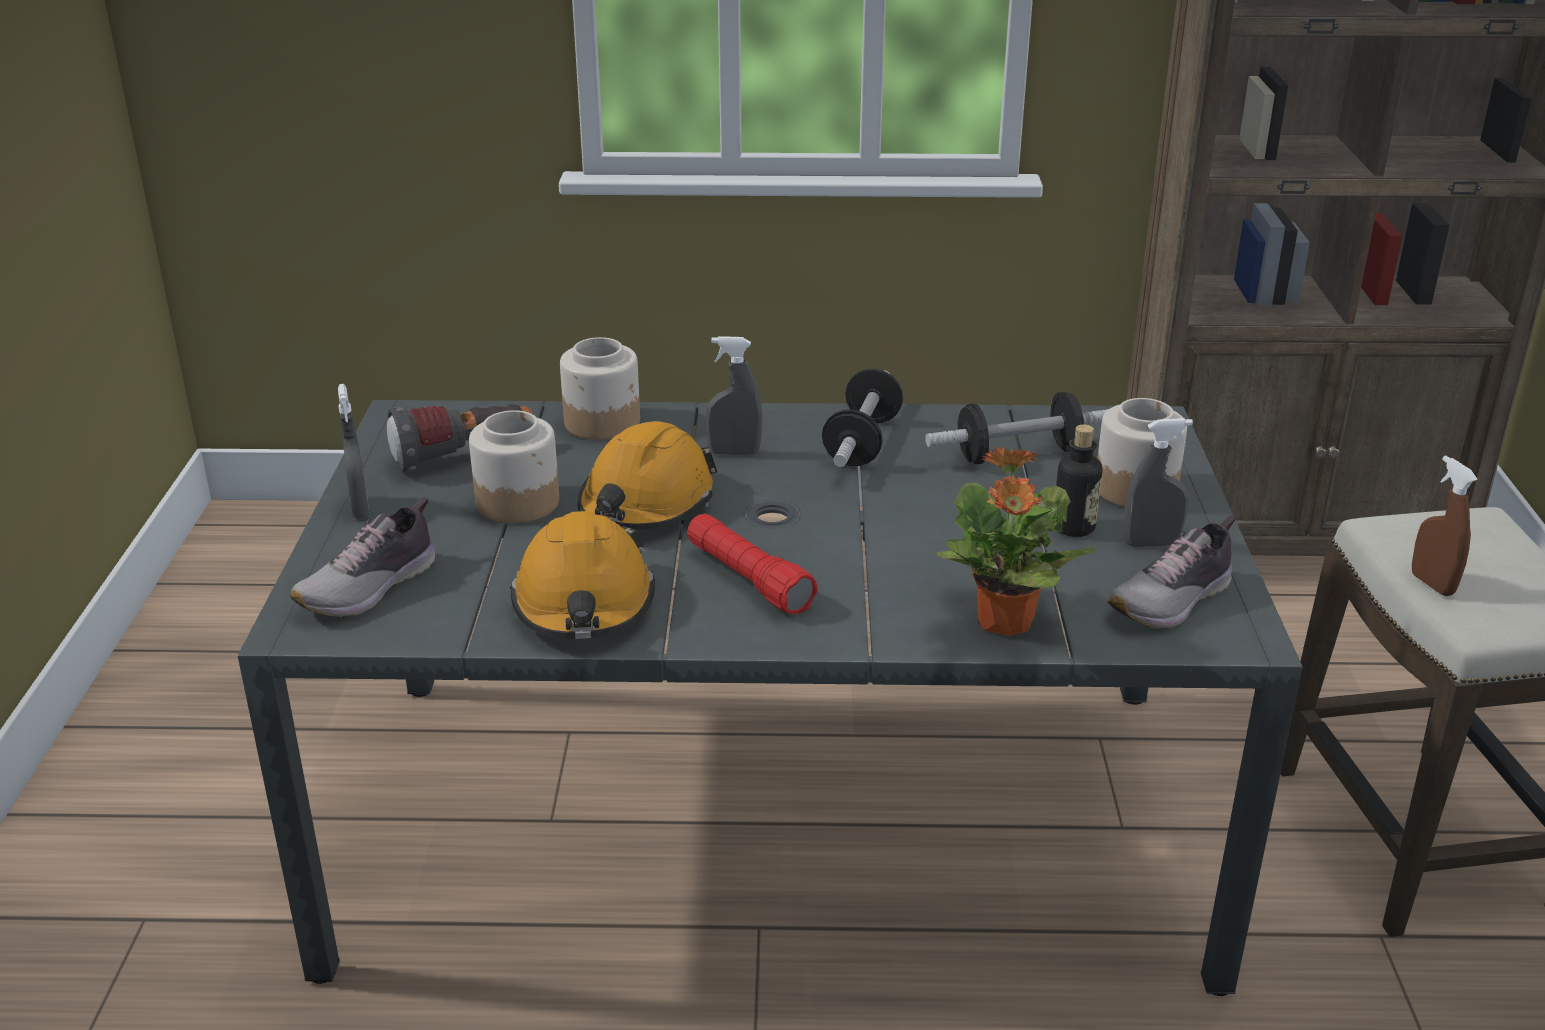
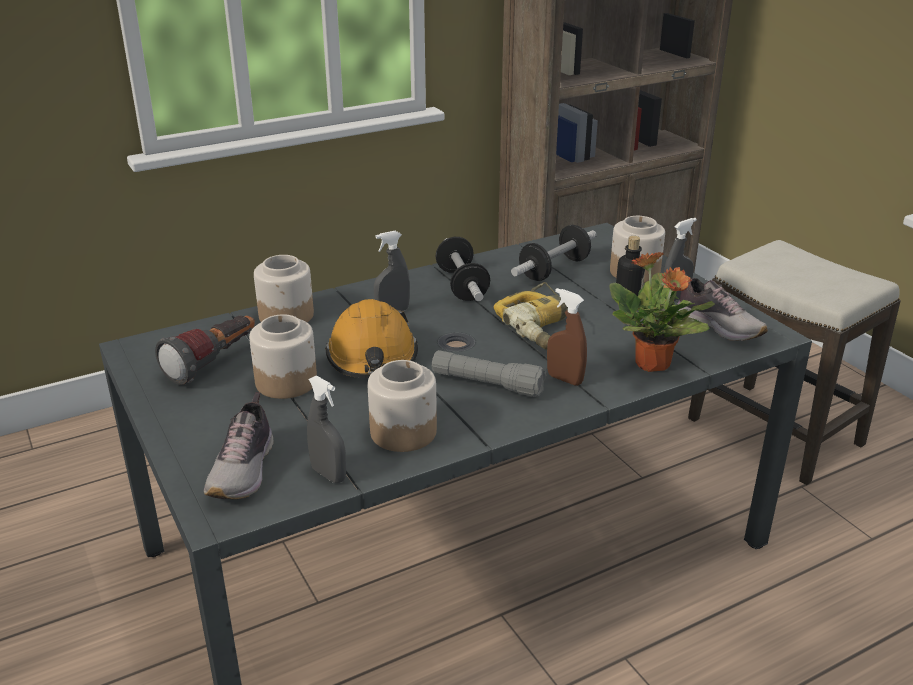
camera: 30 degrees left, 0 degrees up
(360, 508) = (174, 419): grey spray bottle -> grey spray bottle (328, 474)
(584, 603) = (403, 432): orange hard hat -> jar
(748, 579) = (487, 384): red flashlight -> grey flashlight
(907, 526) = (541, 326): none -> power drill
(1173, 601) = (719, 326): shoe -> shoe turned 60 degrees counterclockwise
(1432, 584) = (792, 285): brown spray bottle -> brown spray bottle (564, 379)

